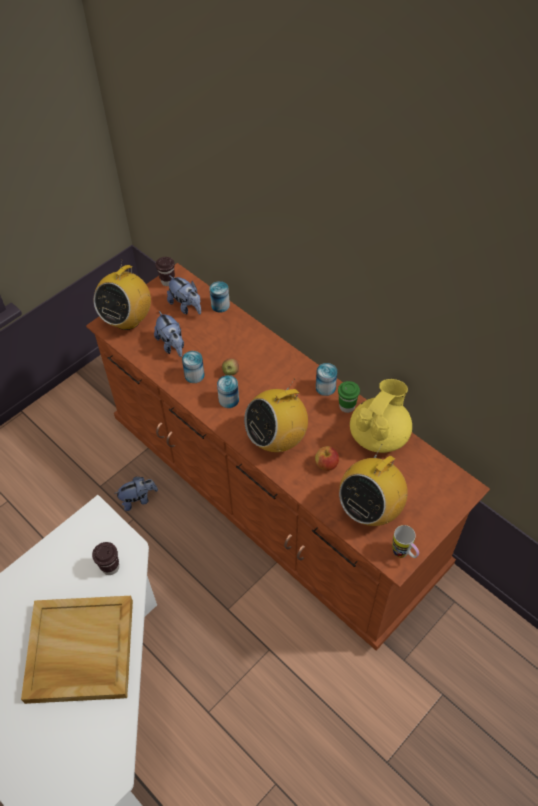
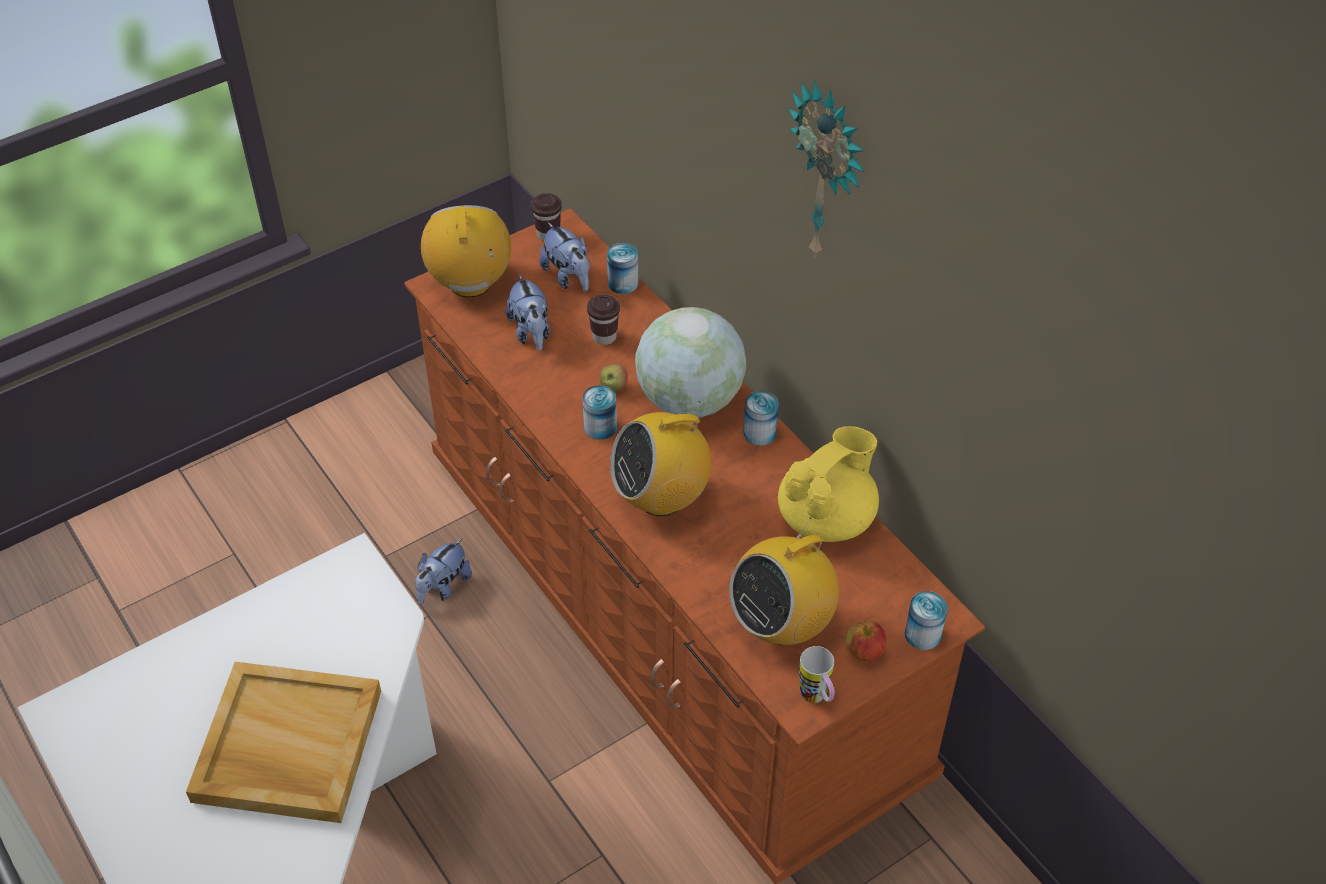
camera: 10 degrees right, 5 degrees down
(110, 567) = (359, 638): brown cup -> brown cup (604, 337)
(127, 319) = (470, 283): radio -> radio turned 135 degrees clockwise
(138, 499) = (443, 587): plush toy -> plush toy turned 135 degrees clockwise
(194, 375) = (555, 382): can -> can (922, 634)
(278, 373) = (689, 400): none -> globe
(326, 464) = (730, 548): apple -> apple (864, 652)
(347, 406) = (786, 467): green cup -> none
(368, 227) = (829, 174): none -> wall clock

